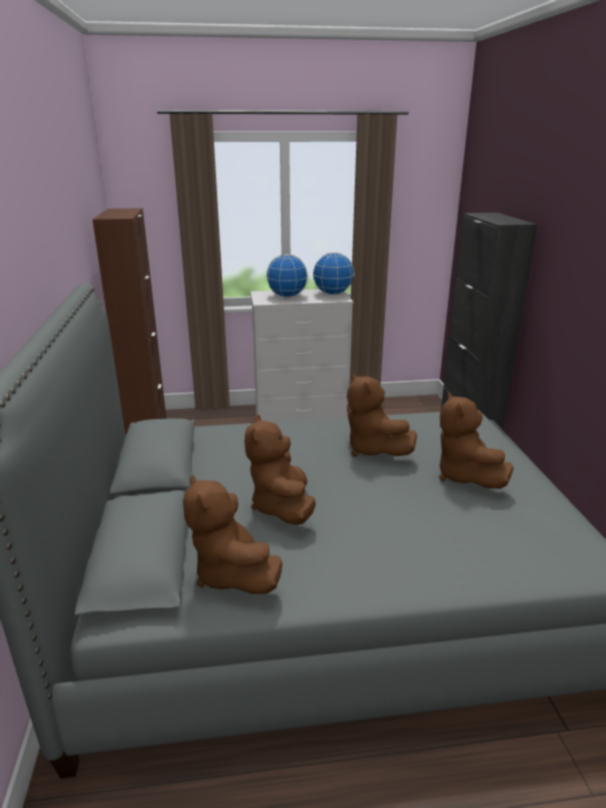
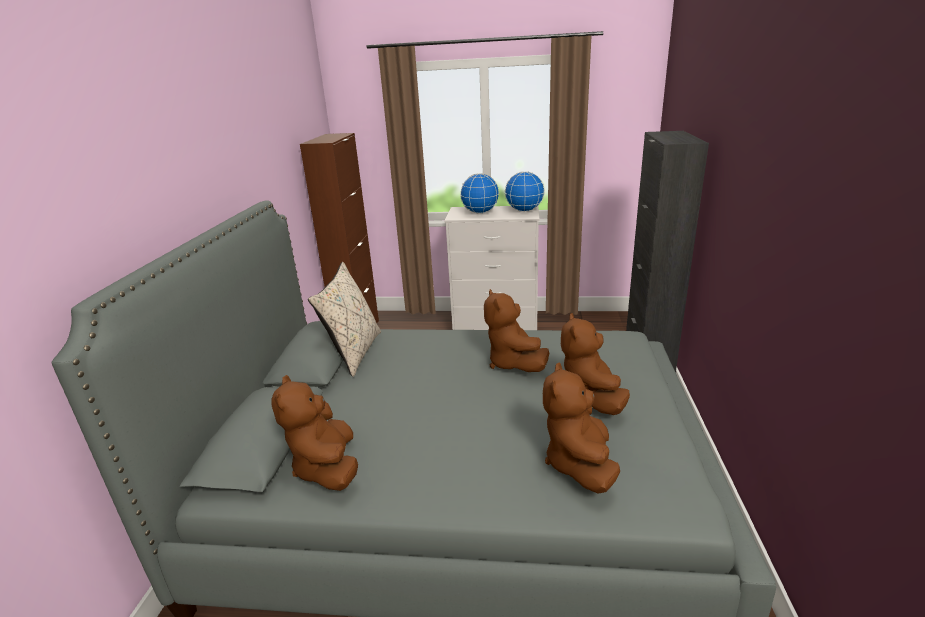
camera: 15 degrees right, 0 degrees up
(195, 452) = (353, 353): none -> beige pillow
(282, 507) = (401, 410): brown plush toy -> brown plush toy (579, 464)

